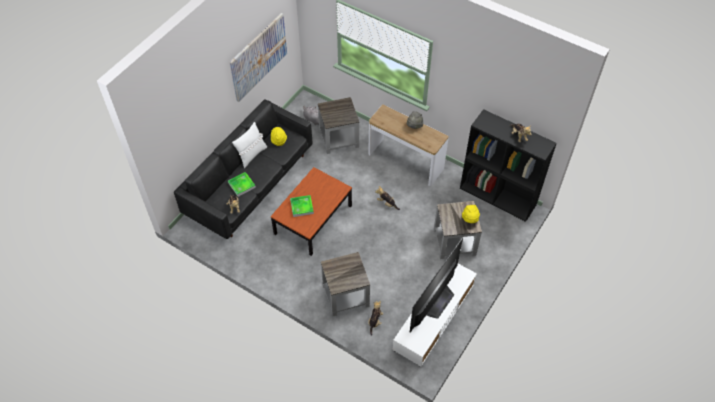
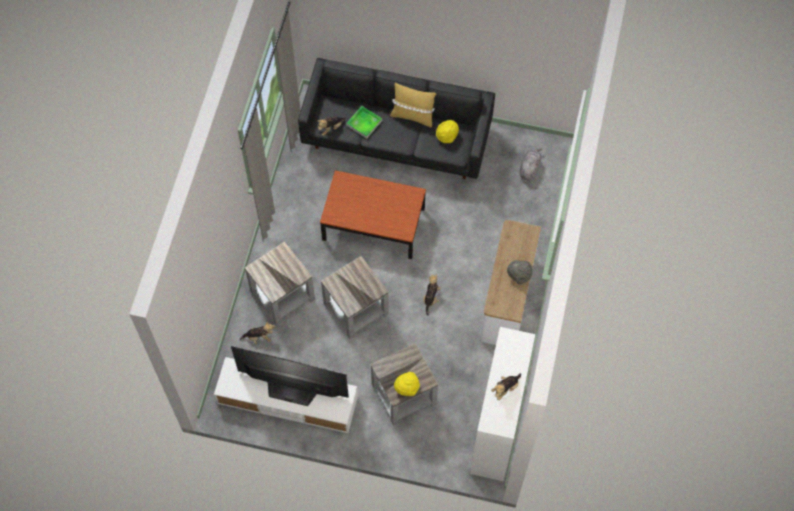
camera: 70 degrees right, 10 degrees up
(251, 155) = (413, 116): white pillow -> yellow pillow
(258, 57) = (504, 50): picture -> none
(302, 207) = (360, 197): tray -> none
(339, 137) = (512, 208): grey side table -> grey side table (357, 309)
(498, 196) = (497, 429): black bookcase -> white bookcase

